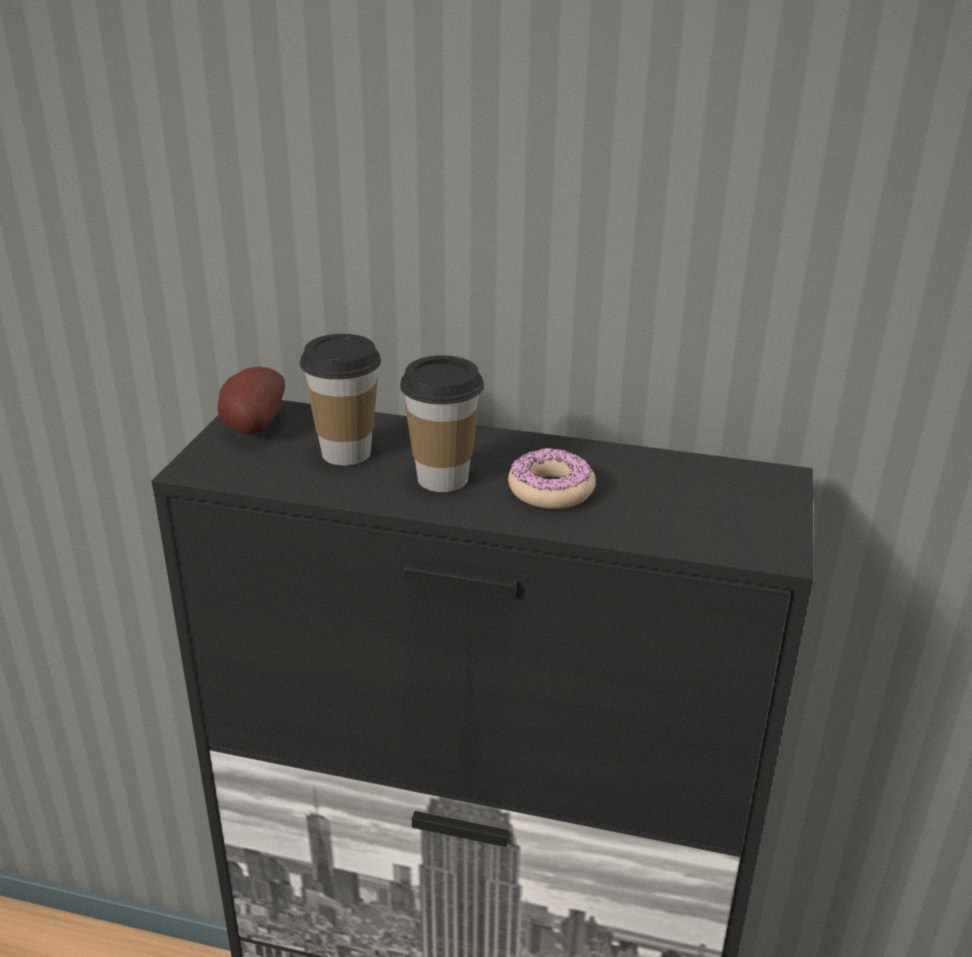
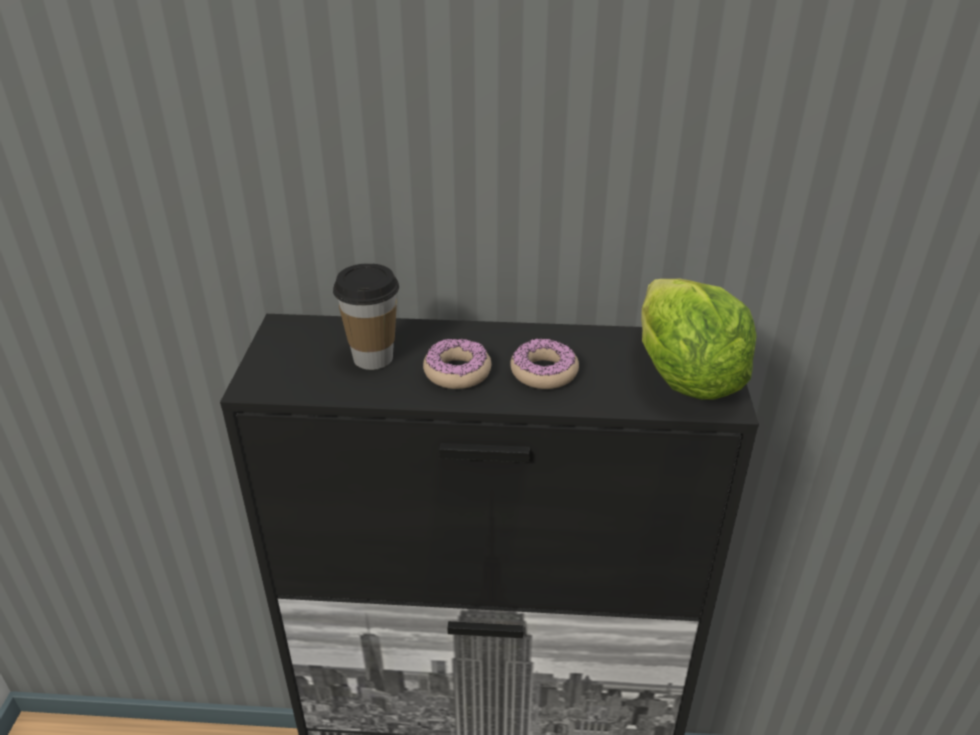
camera: 10 degrees left, 5 degrees up
(251, 428) = (288, 344): potato -> none
(443, 479) = (457, 372): cup -> donut
(730, 516) = (684, 378): none -> lettuce

